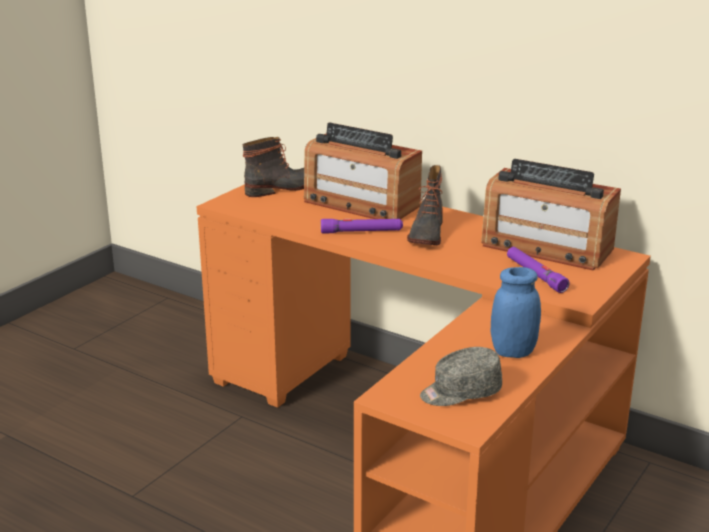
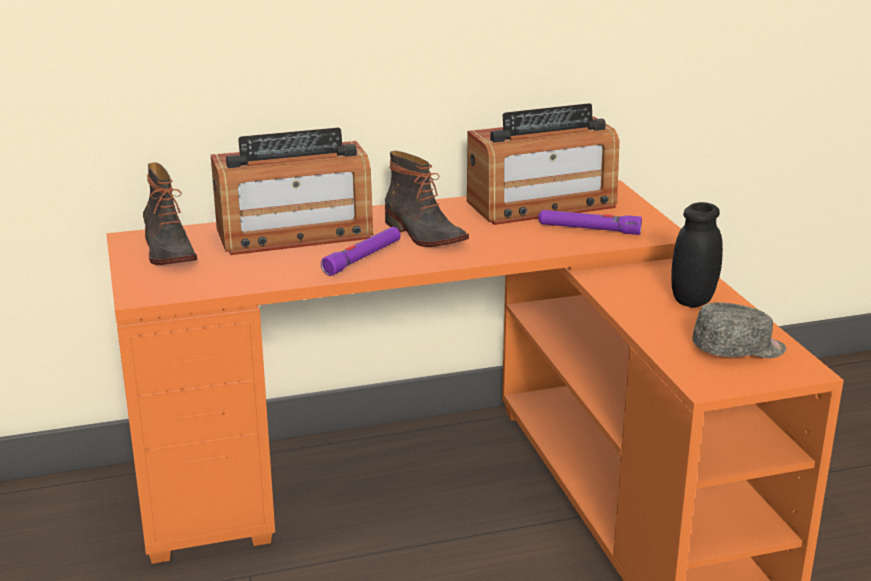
camera: 50 degrees left, 0 degrees up
(282, 188) = (167, 251): boot -> boot turned 150 degrees clockwise
(460, 392) = (739, 349): grey cap -> grey cap turned 120 degrees counterclockwise
(513, 352) = (693, 300): blue jar -> black jar

